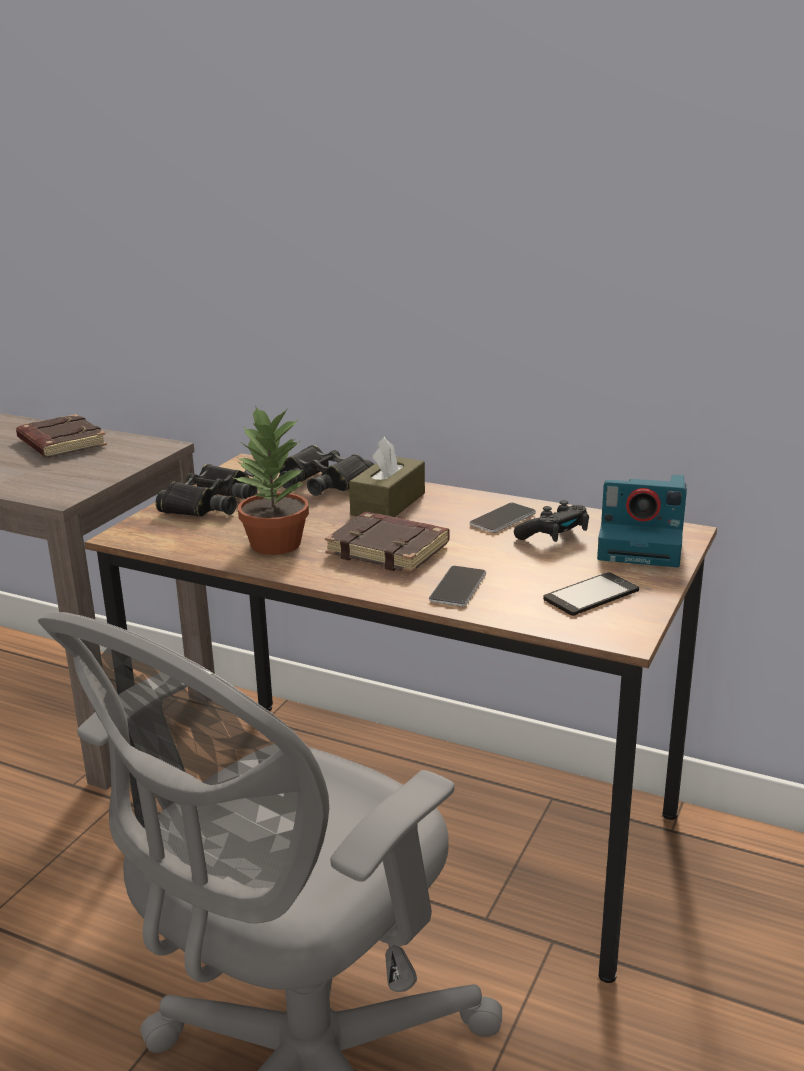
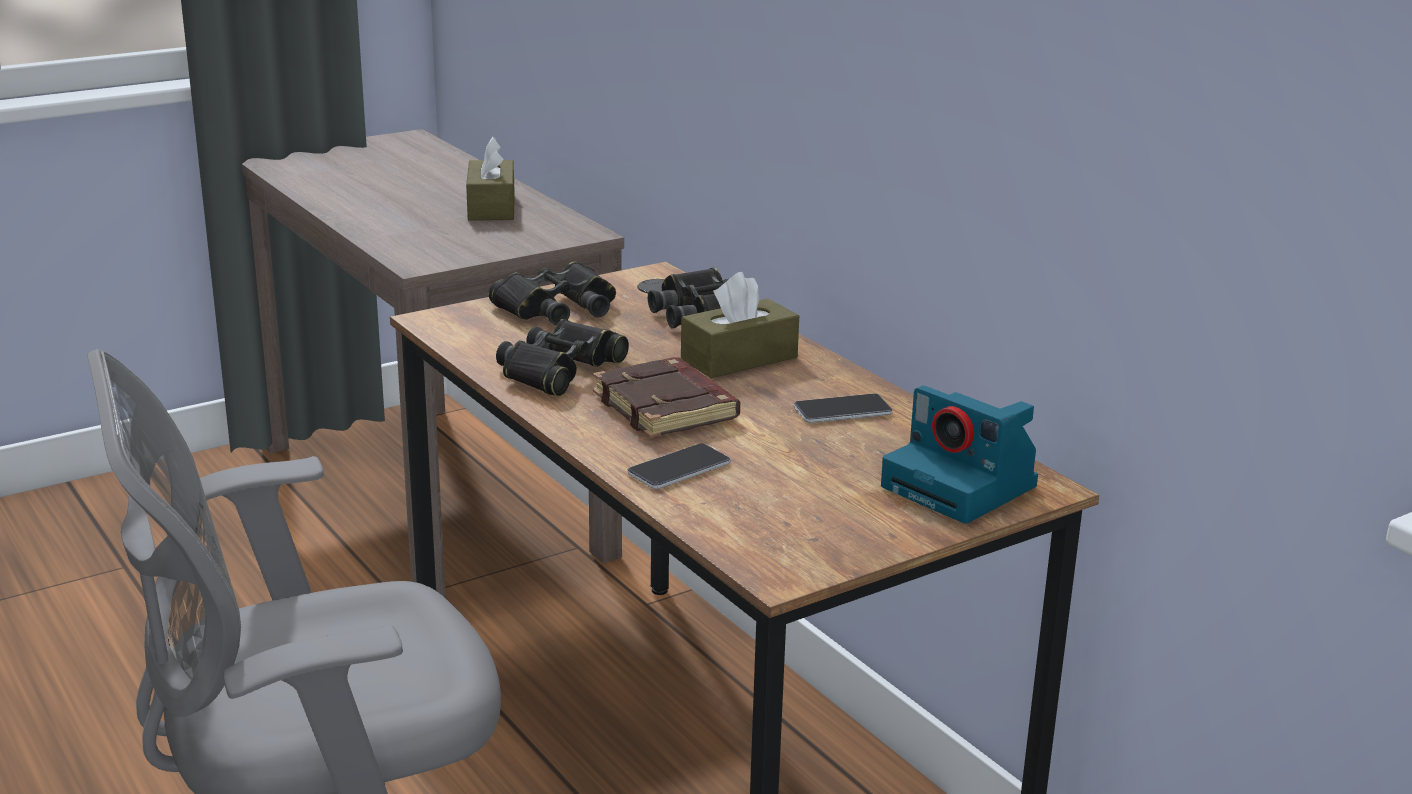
camera: 30 degrees right, 0 degrees up
(60, 444) = (491, 207): brown book -> brown tissue box
(276, 545) = (559, 370): potted plant -> black binoculars
(554, 536) = (872, 446): black game controller -> none
(591, 595) = (812, 521): phone -> none

